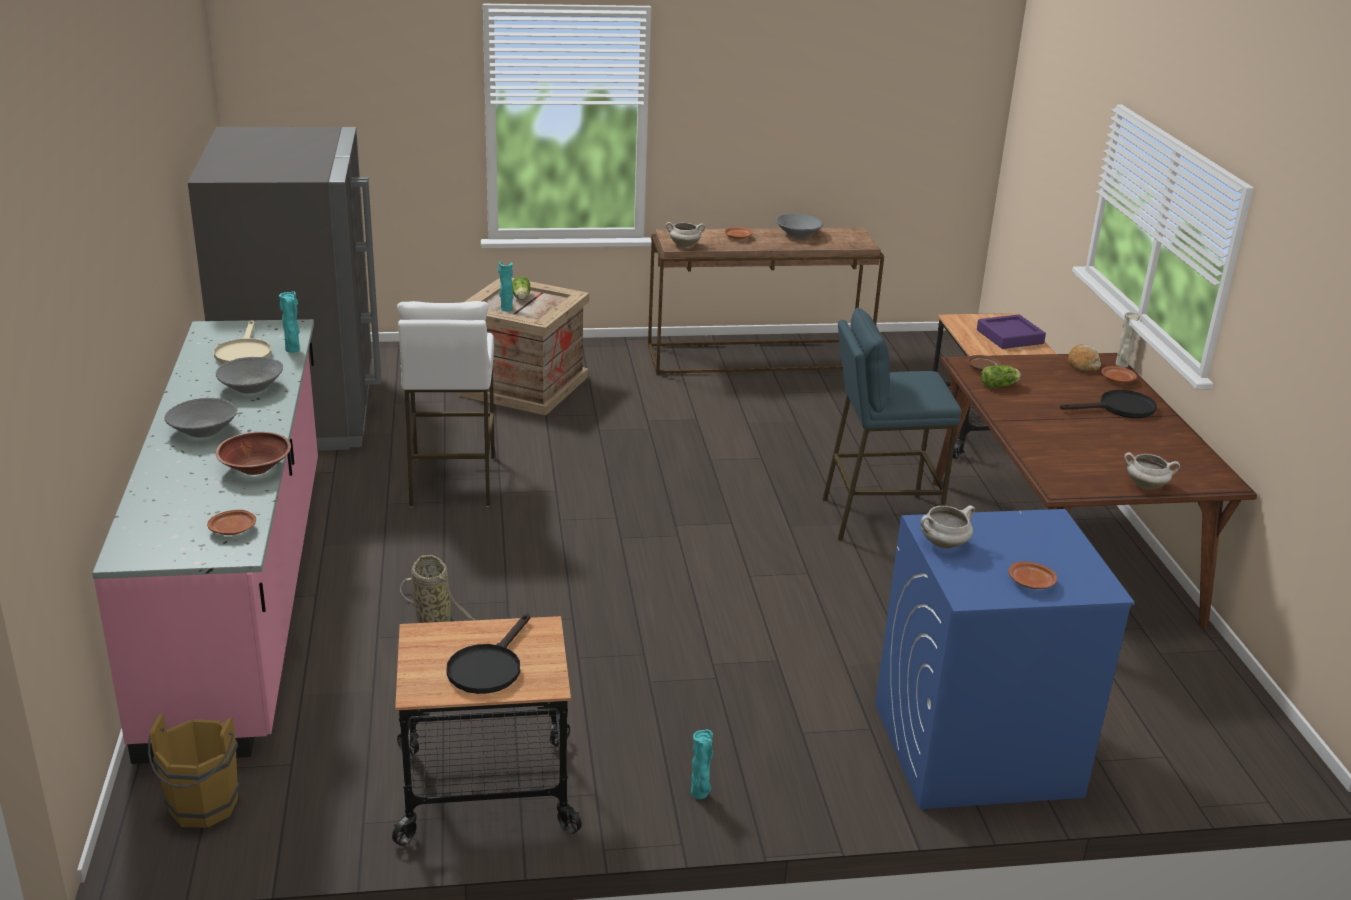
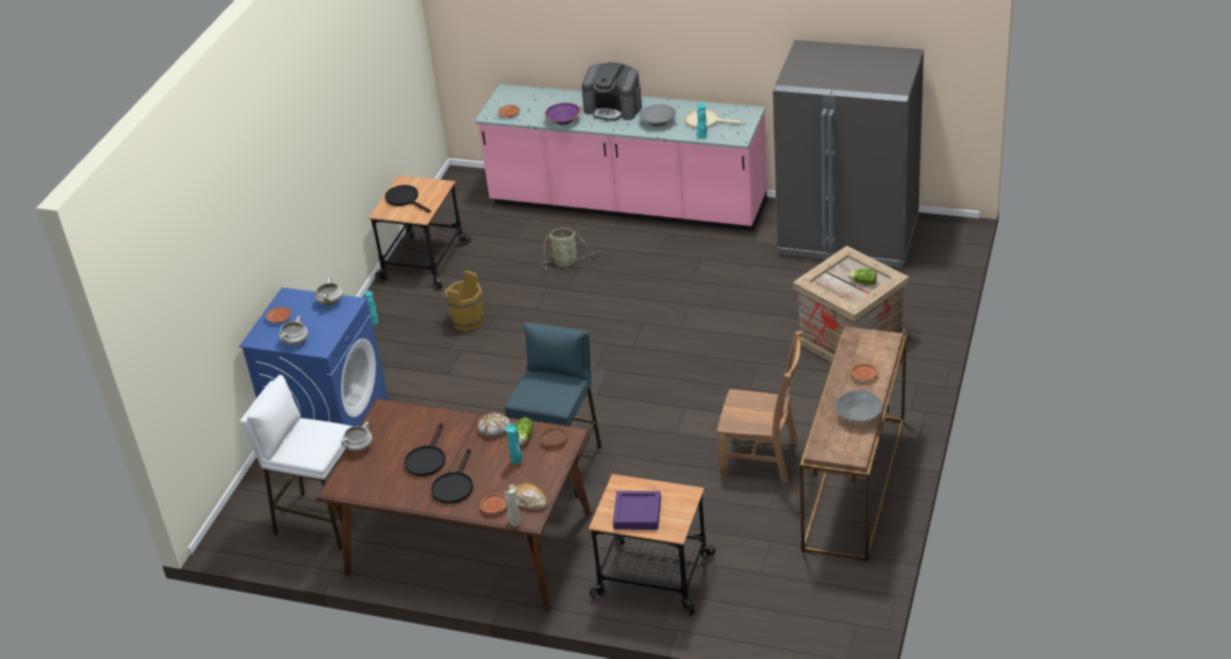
camera: 120 degrees right, 10 degrees up
(201, 810) = (469, 190): brown bucket -> brown bucket (466, 321)
(203, 431) = (613, 108): grey bowl -> coffee machine
(256, 468) = (564, 121): brown bowl -> purple bowl
(451, 481) = (715, 286): white stool -> white stool (322, 520)
(506, 309) = (842, 272): turquoise vase -> turquoise vase (517, 461)
(684, 245) = (854, 340): white cooking pot -> white cooking pot (295, 342)
(760, 404) = (763, 459): none -> brown chair
(1006, 405) = (494, 429): none -> bread
(1103, 435) = (427, 459): none -> black frying pan

